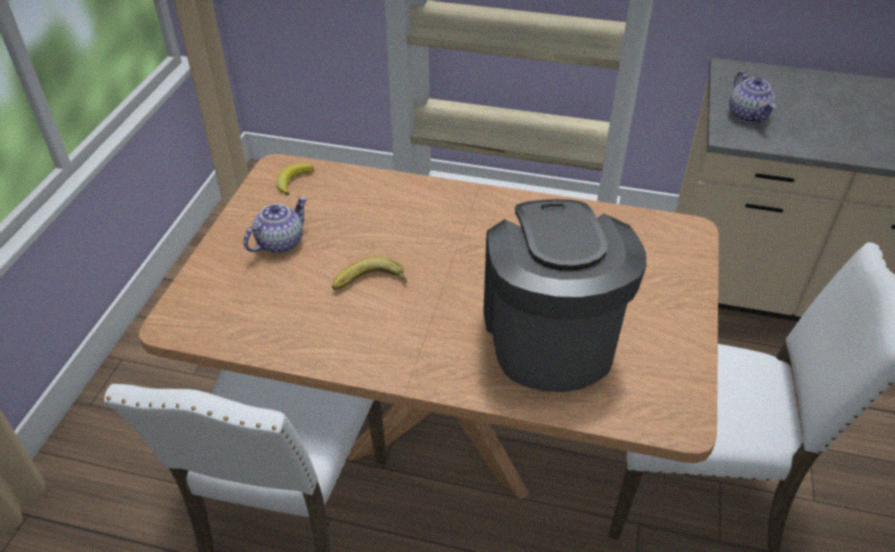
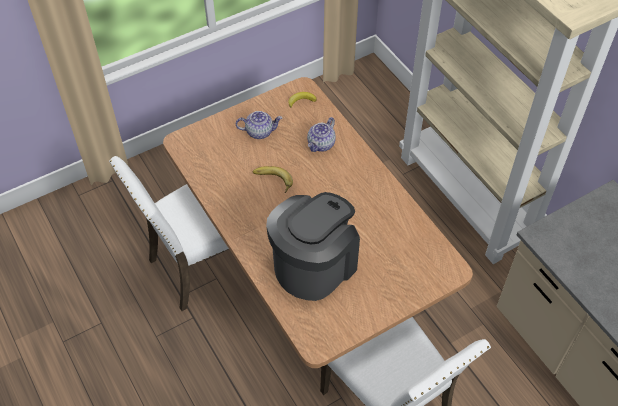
camera: 45 degrees right, 10 degrees up
(748, 115) = (571, 232): teapot -> teapot (321, 144)

